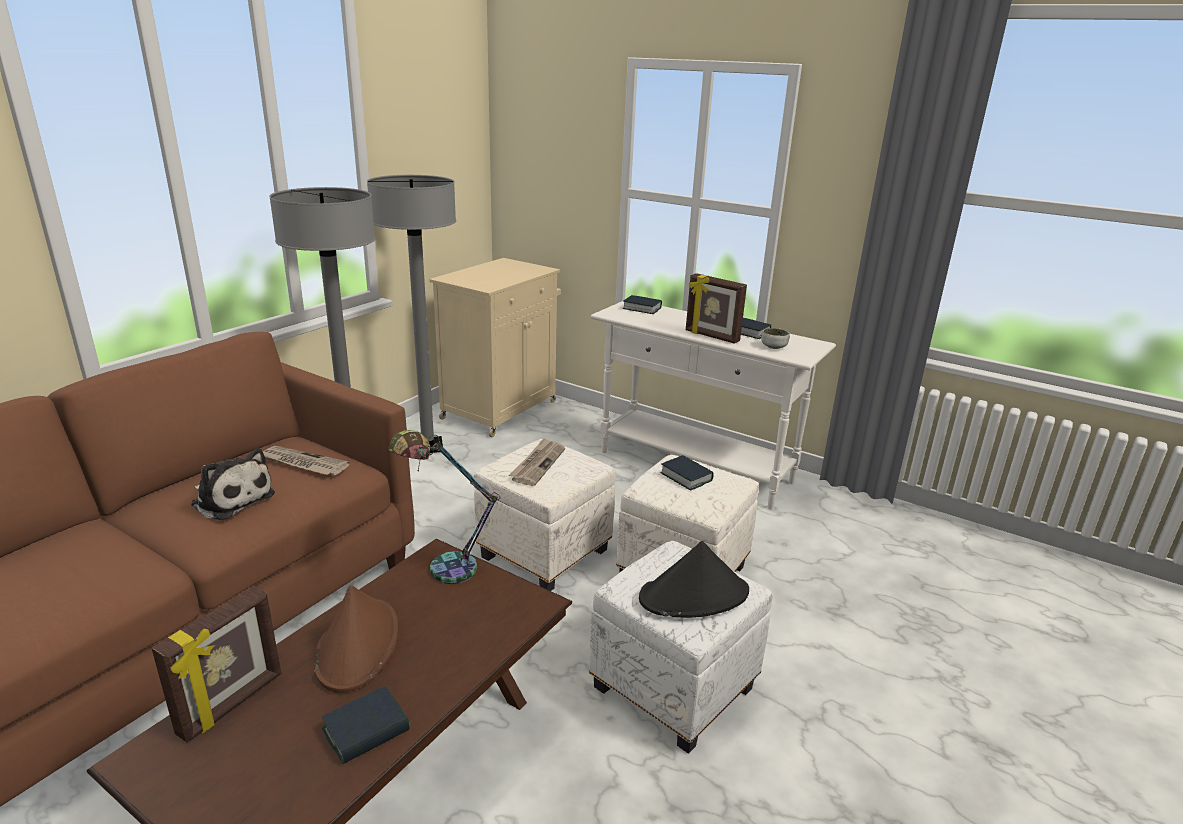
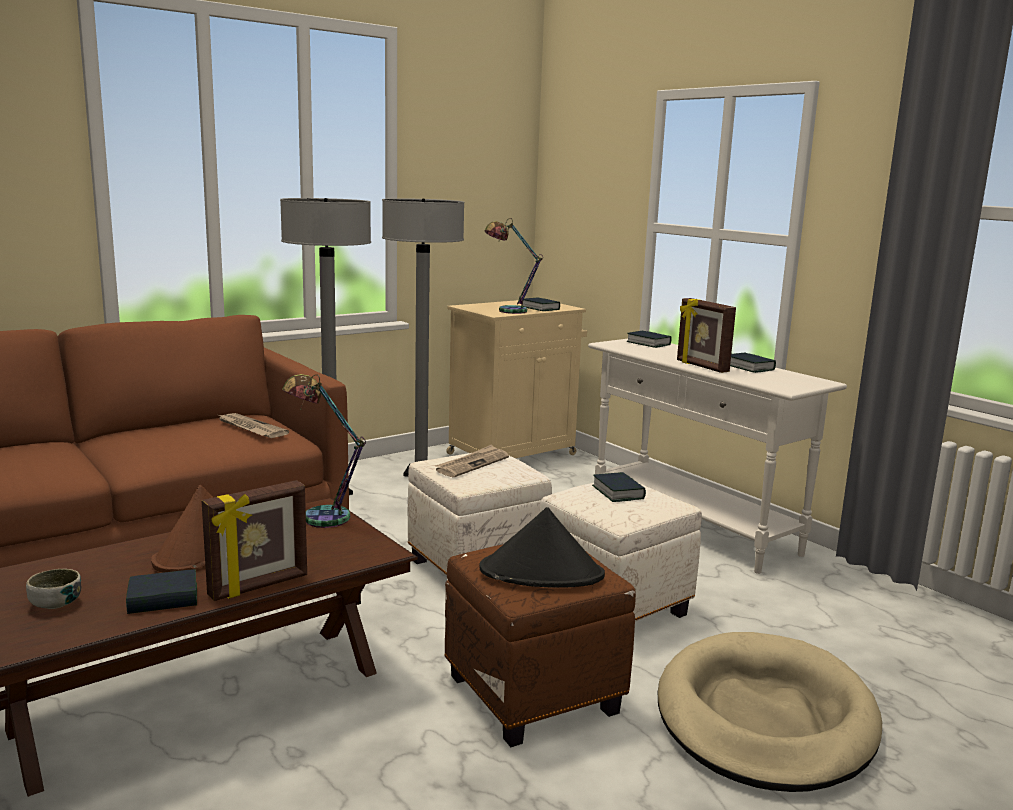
camera: 20 degrees right, 10 degrees down
(231, 499) = (175, 441): plush toy -> none
(232, 704) = (77, 564): picture frame -> picture frame (259, 586)
(492, 279) = (508, 310): none -> table lamp
(520, 273) = (540, 308): none -> book
(675, 688) = (535, 695): white ottoman -> brown ottoman
(773, 347) = (765, 379): bowl -> bowl (56, 604)
(857, 661) = (764, 718): none -> beige dog bed

